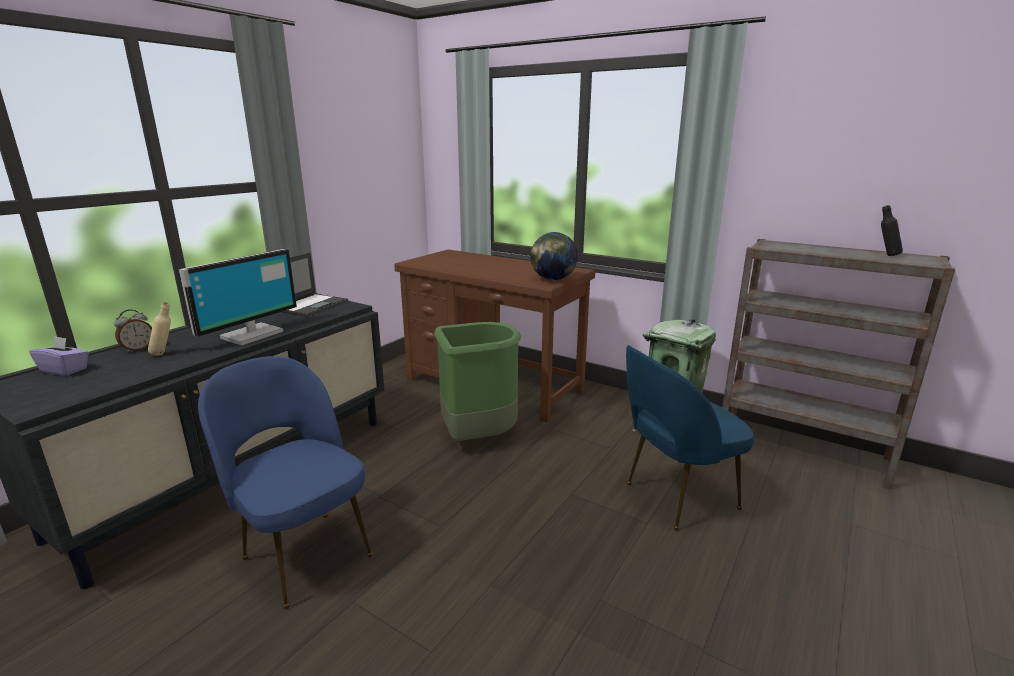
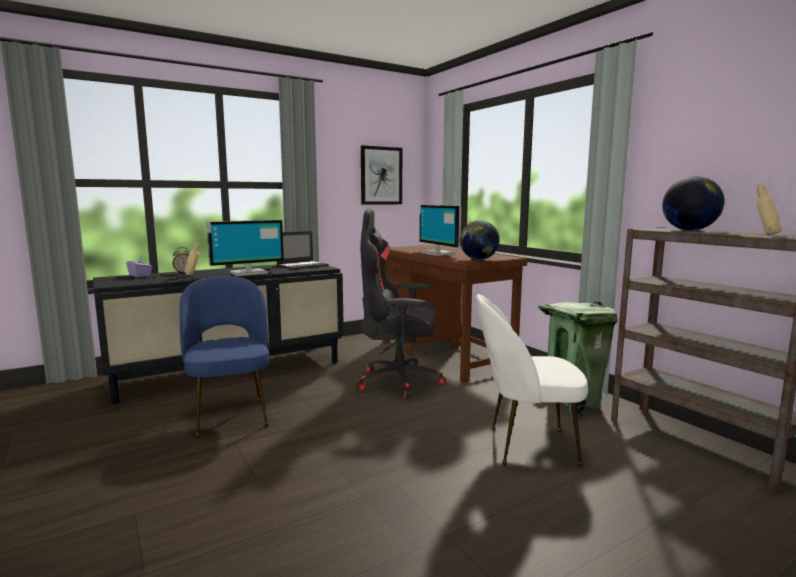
camera: 25 degrees right, 10 degrees down
(375, 161) = (381, 175): none -> picture
(478, 437) = (400, 381): green trash can -> black office chair
(488, 270) = (438, 253): none -> monitor
(674, 498) = (524, 446): blue chair -> white chair
(806, 248) = (689, 230): none -> globe
(886, 255) = (765, 235): black bottle -> beige bottle

